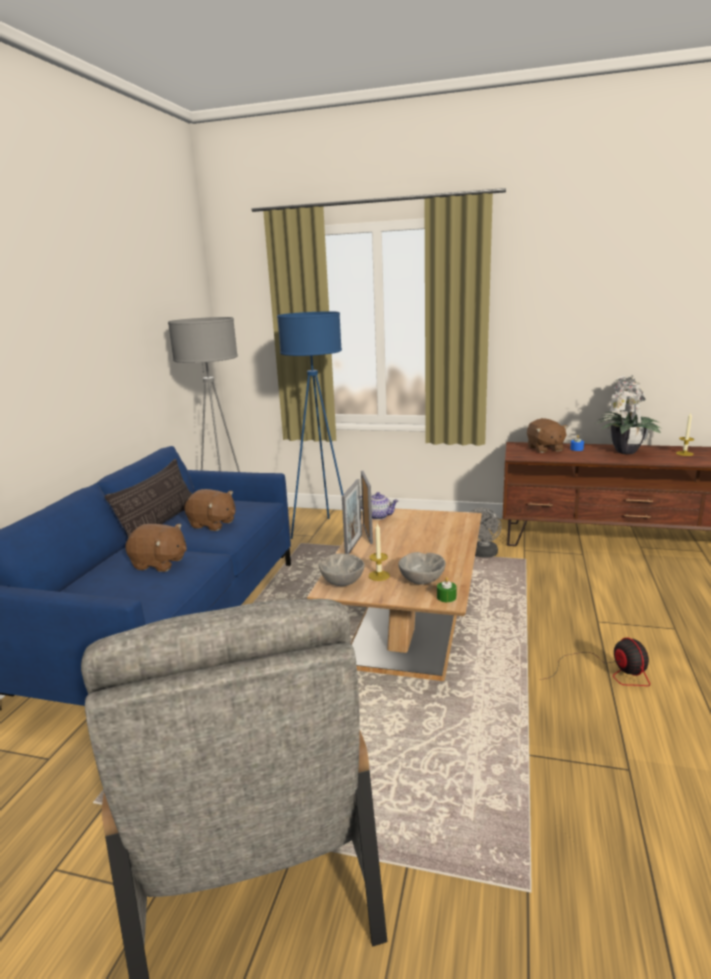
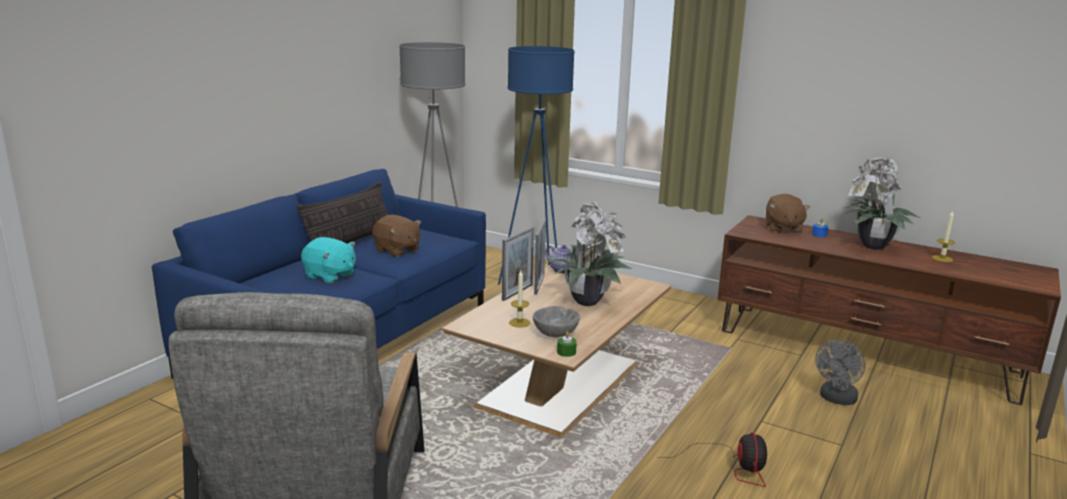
camera: 15 degrees right, 0 degrees up
(159, 563) = (330, 276): brown plush toy -> turquoise plush toy
(342, 582) = (481, 322): grey bowl -> none
(422, 541) = (586, 300): none -> potted plant
(483, 554) = (688, 335): grey fan -> grey fan (836, 399)

